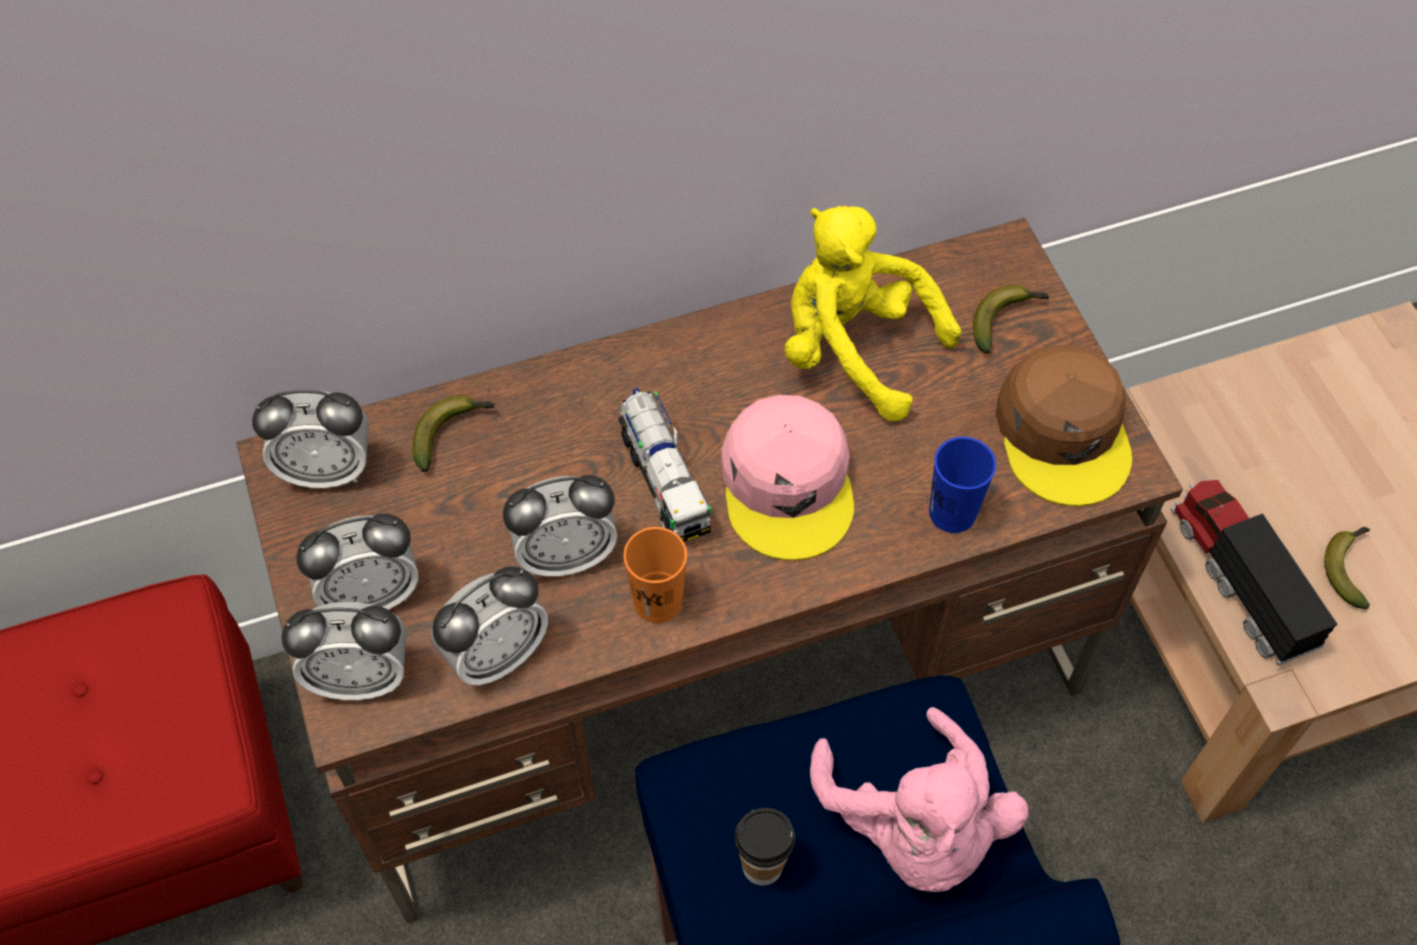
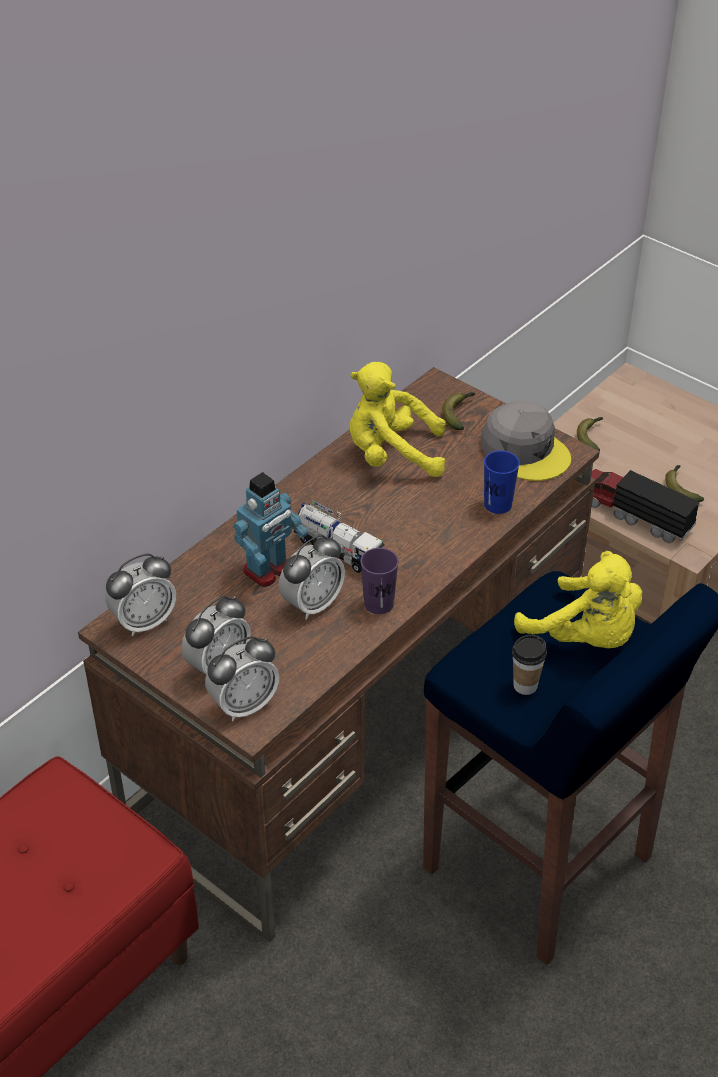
camera: 30 degrees left, 15 degrees down
(451, 433) = (202, 576): banana -> banana (591, 437)
(496, 654) = (311, 663): alarm clock -> none
(545, 466) = (268, 570): none -> toy robot
(657, 601) = (378, 603): orange cup -> purple cup
(788, 484) = (405, 526): pink cap -> none
(914, 828) = (585, 637): pink plush toy -> yellow plush toy
(1063, 433) = (525, 450): brown cap -> grey cap

